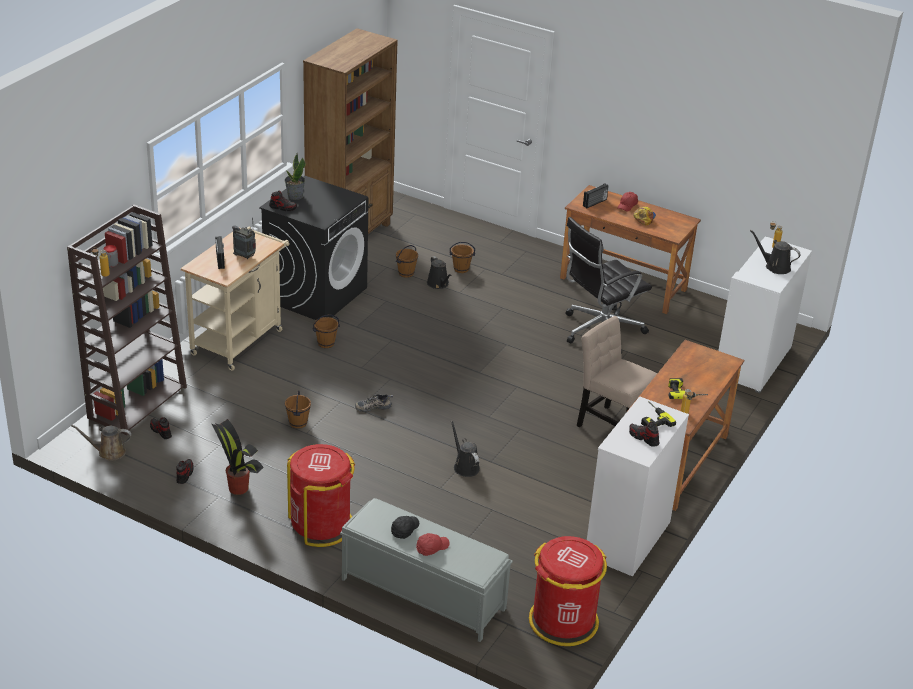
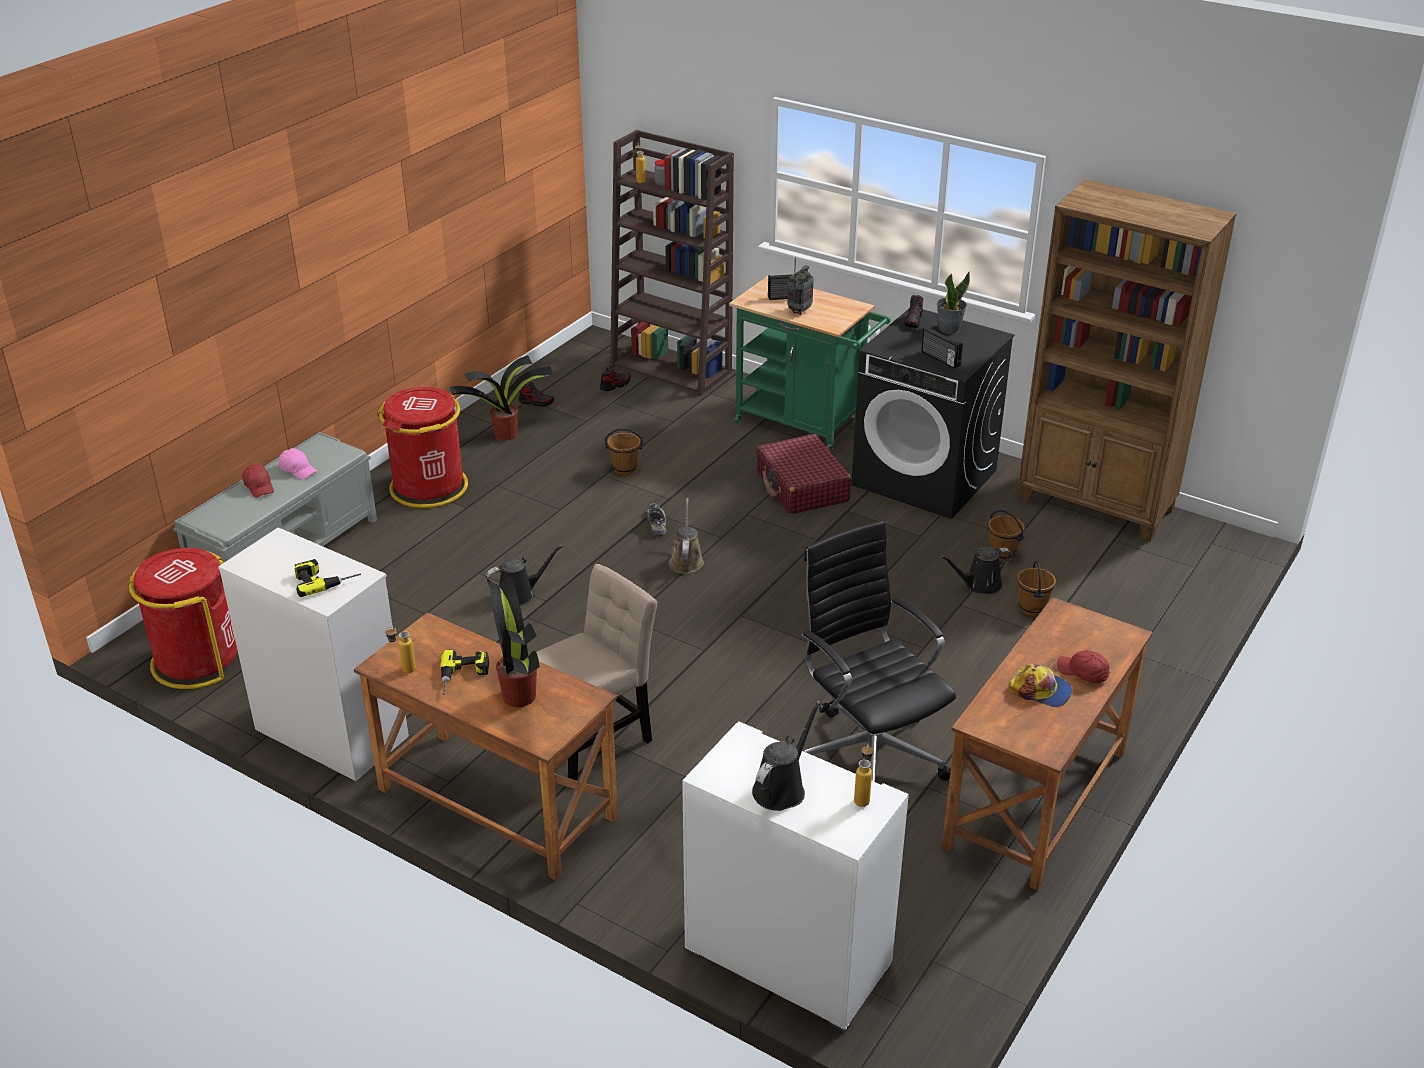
camera: 95 degrees right, 0 degrees up
(109, 452) = (581, 359): brown watering can -> brown watering can (686, 560)
(240, 339) = (805, 426): beige cart -> green cart
(326, 343) = (802, 487): brown bucket -> red suitcase
(404, 529) = (298, 470): black cap -> pink cap
(595, 203) = (1080, 633): radio -> radio (940, 359)
(643, 438) = (283, 567): shoe -> none
(695, 371) = (519, 695): none -> potted plant

